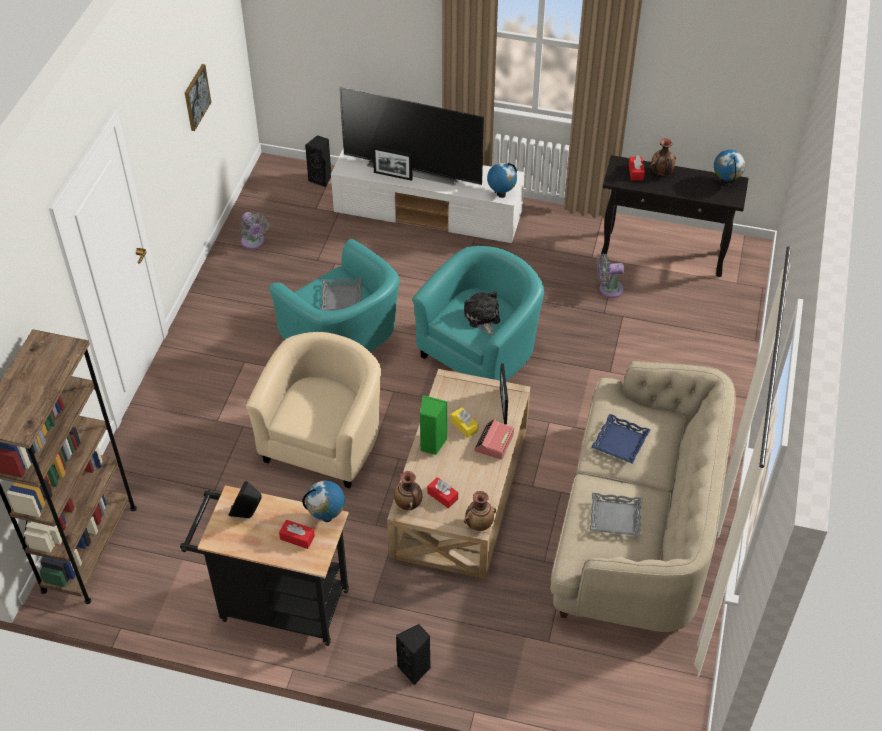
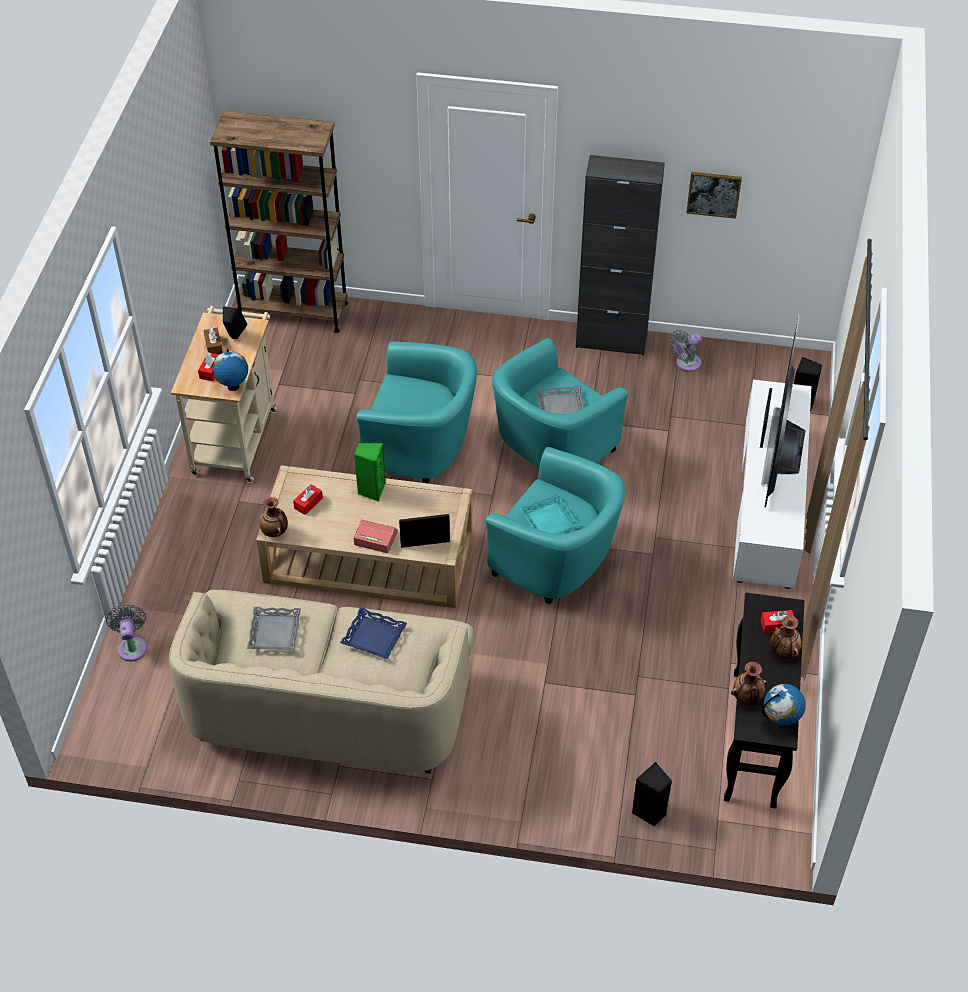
camera: 85 degrees right, 0 degrees up
(210, 289) = (611, 341): none -> black cabinet
(257, 536) = (213, 346): none -> brown tissue box
(277, 604) = (236, 437): black cart -> beige cart
(325, 441) = (422, 448): beige armchair -> turquoise armchair
(408, 504) = (298, 478): vase -> vase (747, 698)
(415, 669) = (167, 537): black speaker -> black speaker (650, 812)
(464, 426) = (396, 514): yellow tissue box -> none
(482, 318) = (549, 521): plush toy -> turquoise tray
(501, 194) = (756, 528): globe -> none
(608, 289) = (678, 680): grey fan -> grey fan (132, 646)

